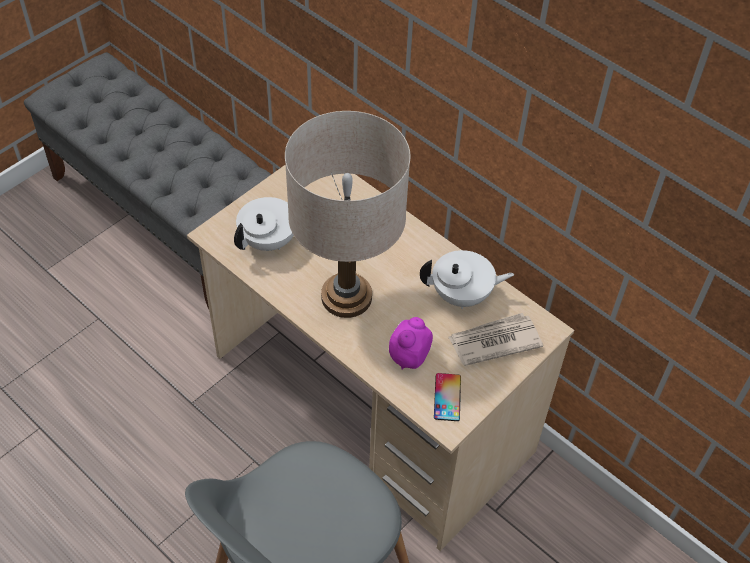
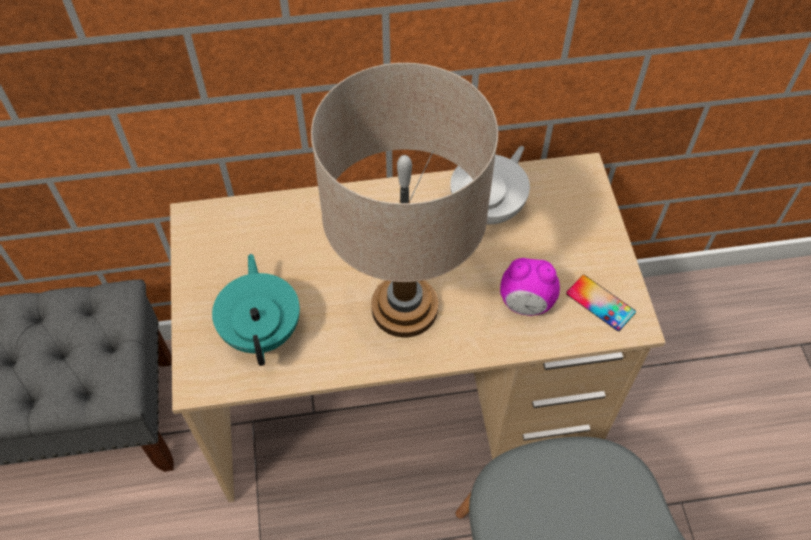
camera: 50 degrees left, 5 degrees up
(270, 240) = (262, 330): white teapot -> turquoise teapot
(408, 357) = (526, 303): alarm clock -> alarm clock turned 60 degrees counterclockwise
(493, 341) = (563, 221): newspaper -> none

